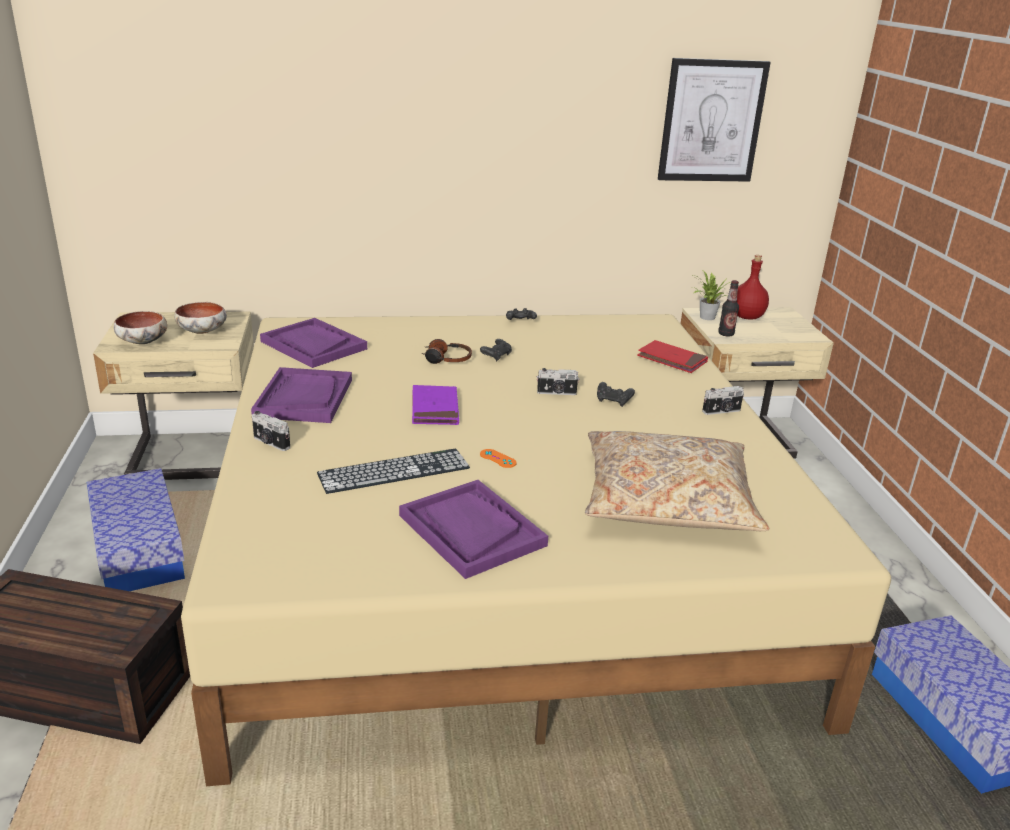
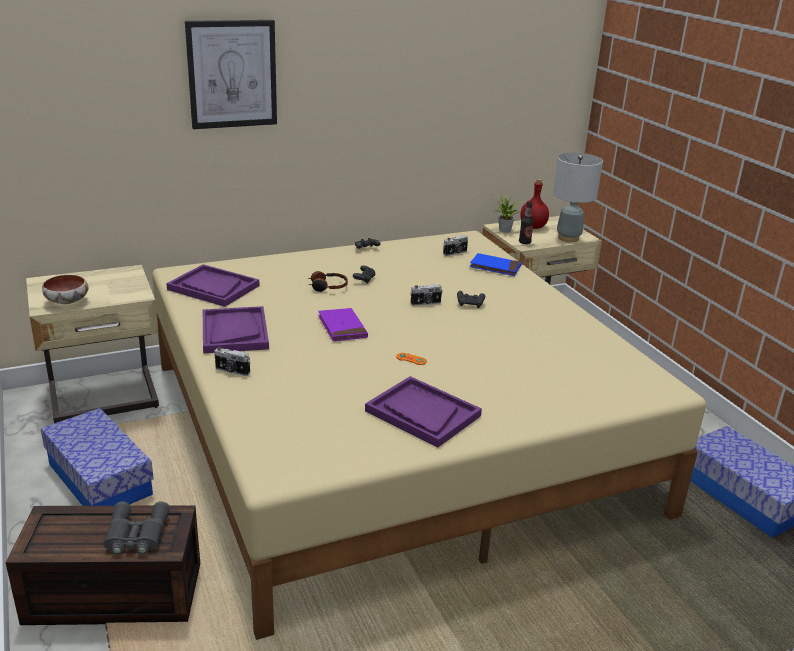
camera: 15 degrees left, 0 degrees up
(93, 625) = (136, 535): none -> grey binoculars
(203, 331) = (113, 286): bowl -> none
(394, 471) = (340, 379): keyboard -> none
(667, 499) = (543, 371): beige pillow -> none
(672, 360) = (495, 267): red book -> blue book
(711, 121) = (497, 79): picture -> picture (232, 74)
(722, 411) = (549, 302): camera -> camera (455, 253)
(788, 335) = (568, 238): none -> grey table lamp

